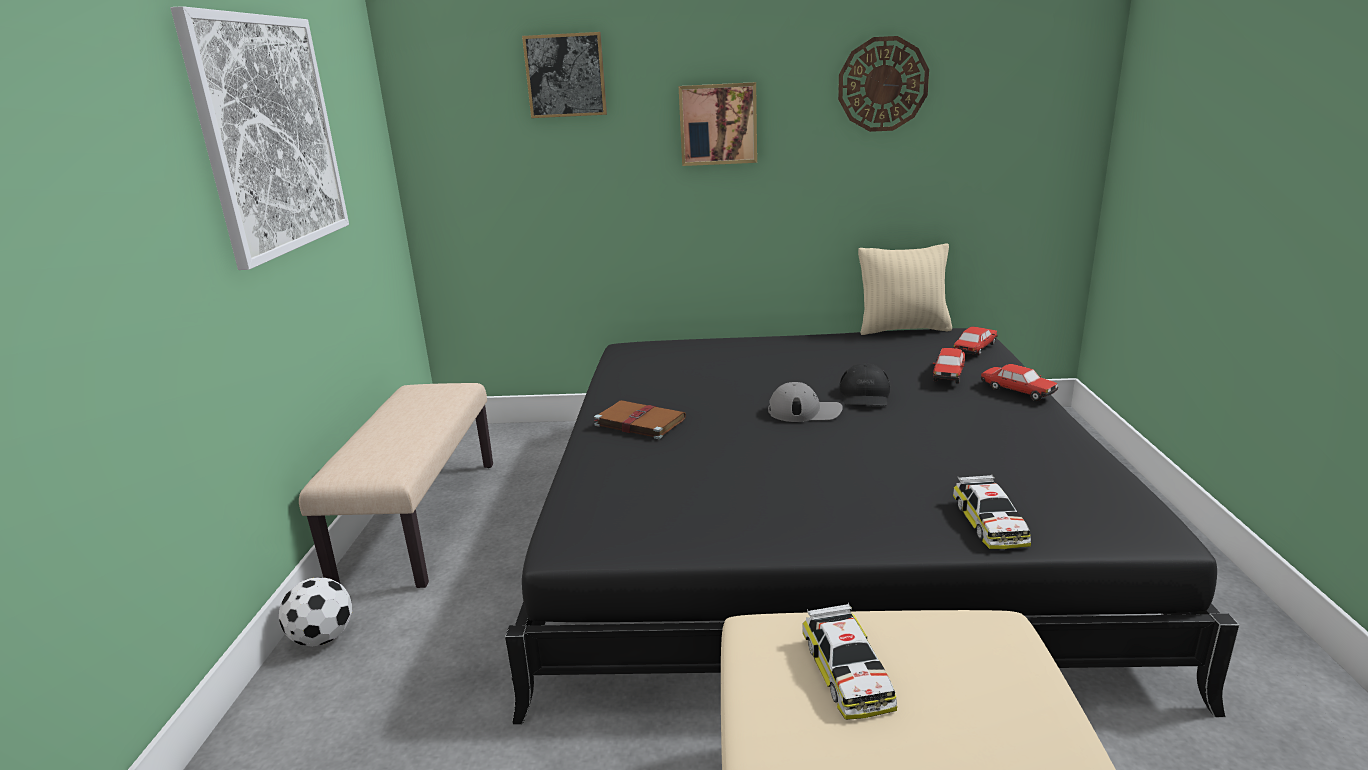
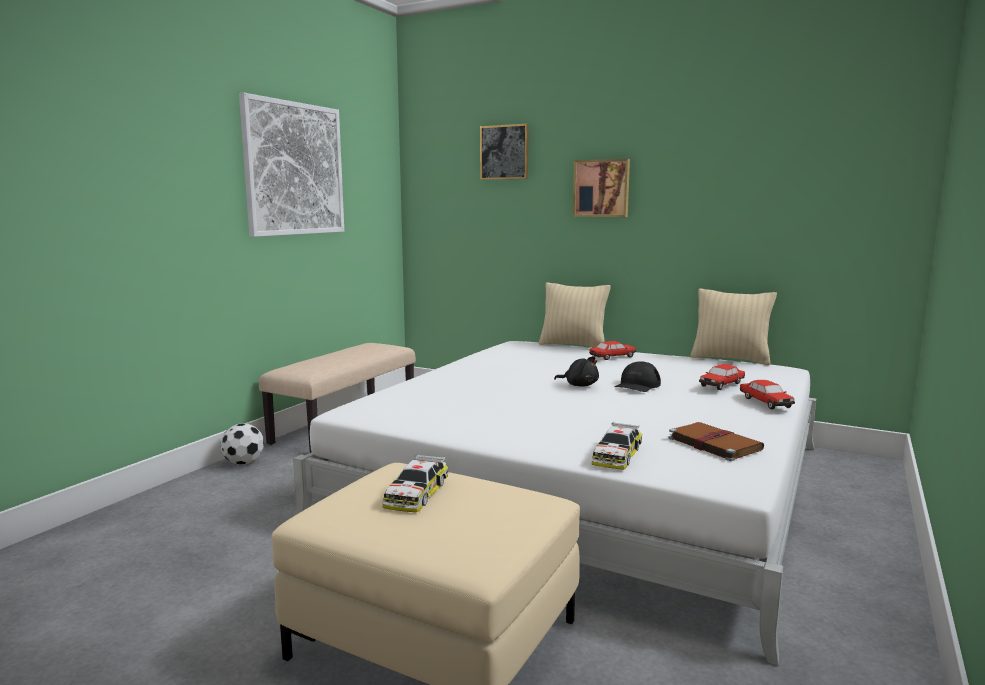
camera: 25 degrees right, 10 degrees down
(638, 422) = (466, 373): brown book -> brown book (713, 443)
(703, 339) = (573, 345): none -> beige pillow
(805, 411) = (579, 385): grey cap -> black plush toy
(816, 524) = (586, 480): black bed -> white bed
(882, 84) = (727, 162): wall clock -> none
(975, 349) = (769, 376): toy car -> toy car (612, 357)

